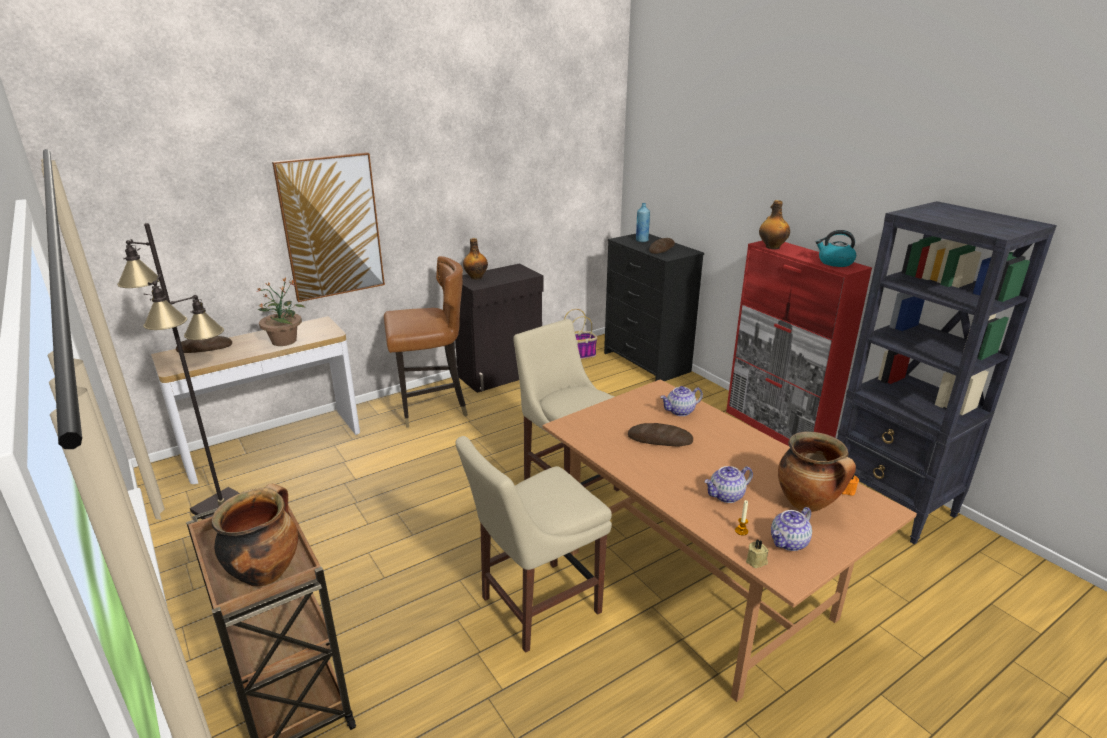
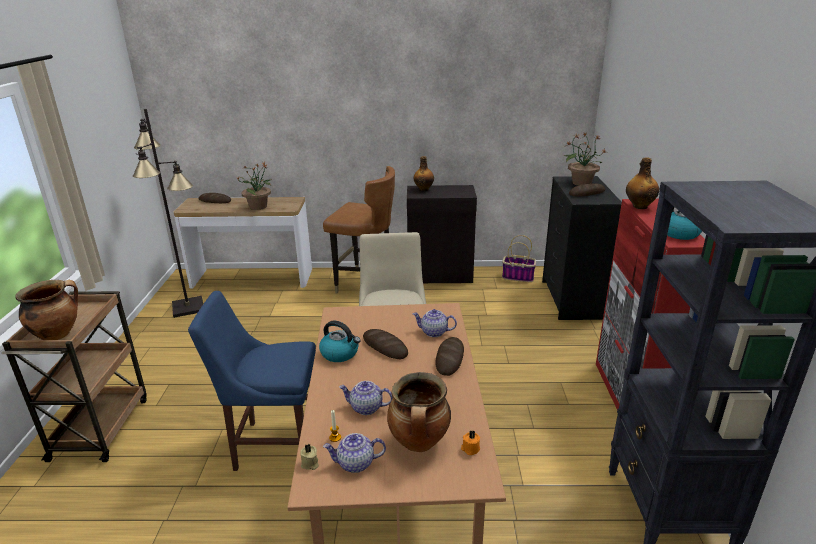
camera: 35 degrees right, 0 degrees up
(331, 227) = (312, 131): picture -> none
(535, 606) = (273, 445): beige chair -> blue chair
(630, 460) = (340, 353): none -> kettle
(642, 240) = (581, 183): blue bottle -> potted plant
(726, 428) = (450, 359): none -> bread

